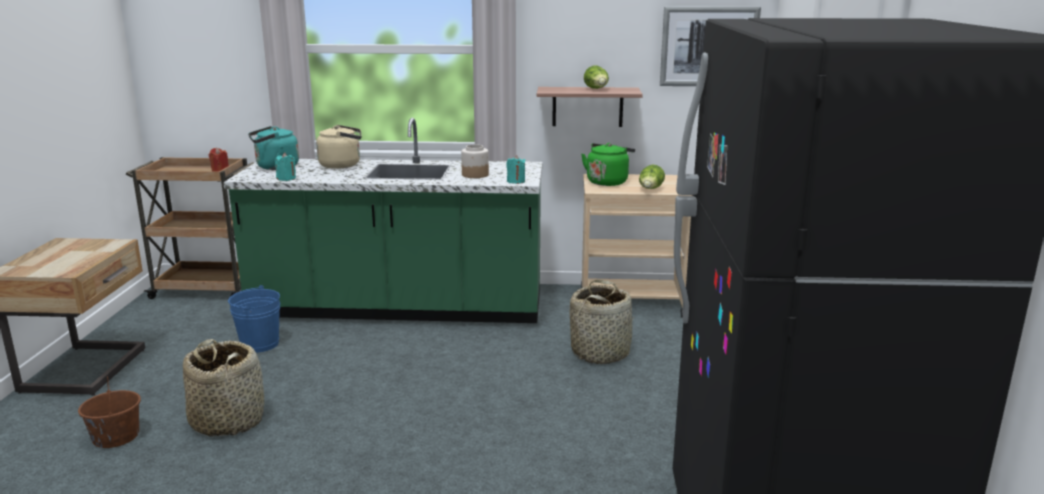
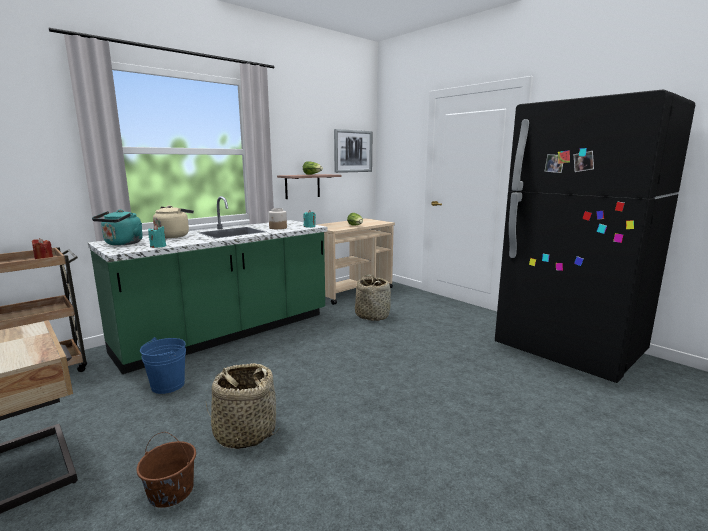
camera: 45 degrees left, 5 degrees down
(608, 182) = (328, 226): green kettle -> none

